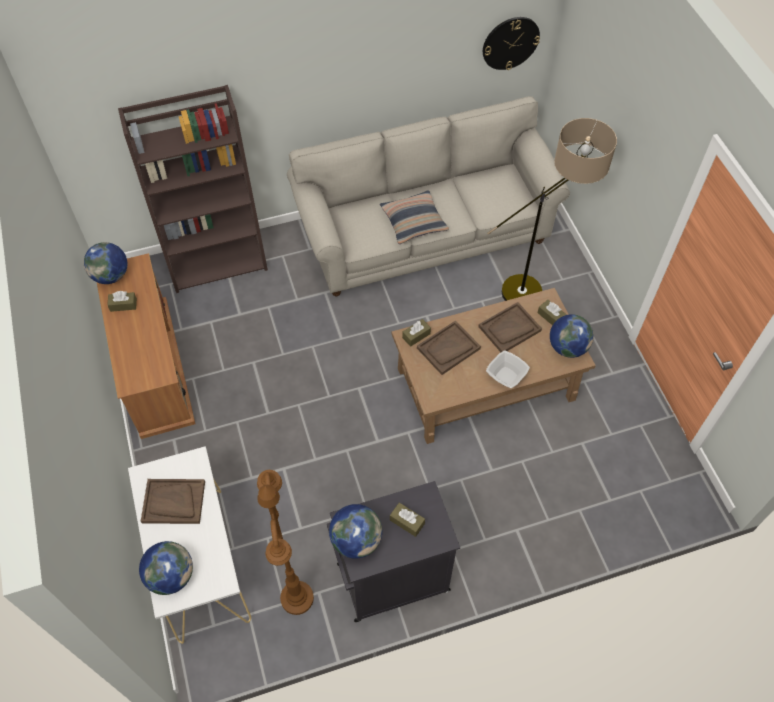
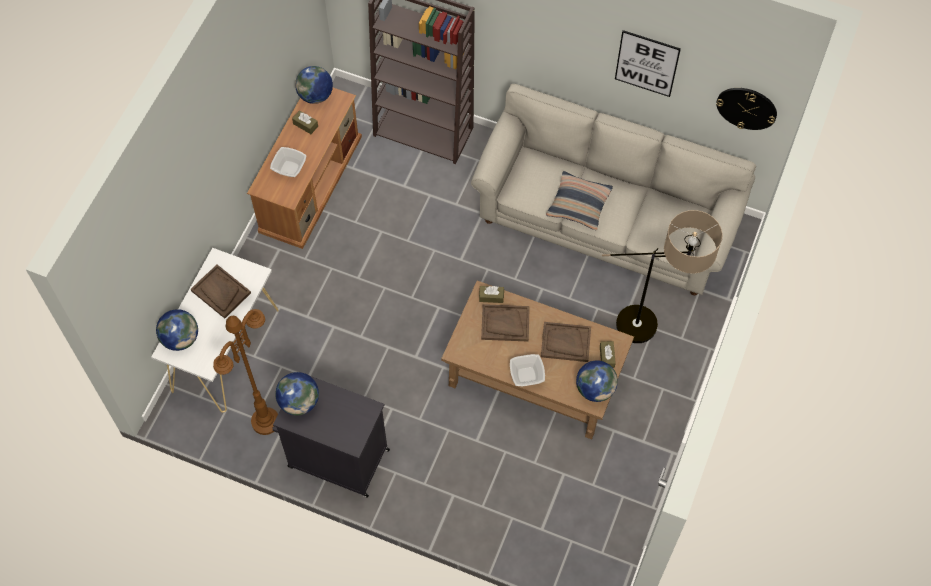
camera: 40 degrees right, 5 degrees up
(142, 349) = (290, 168): none -> bowl
(407, 522) = (341, 415): brown tissue box -> none
(411, 49) = (647, 63): none -> picture

